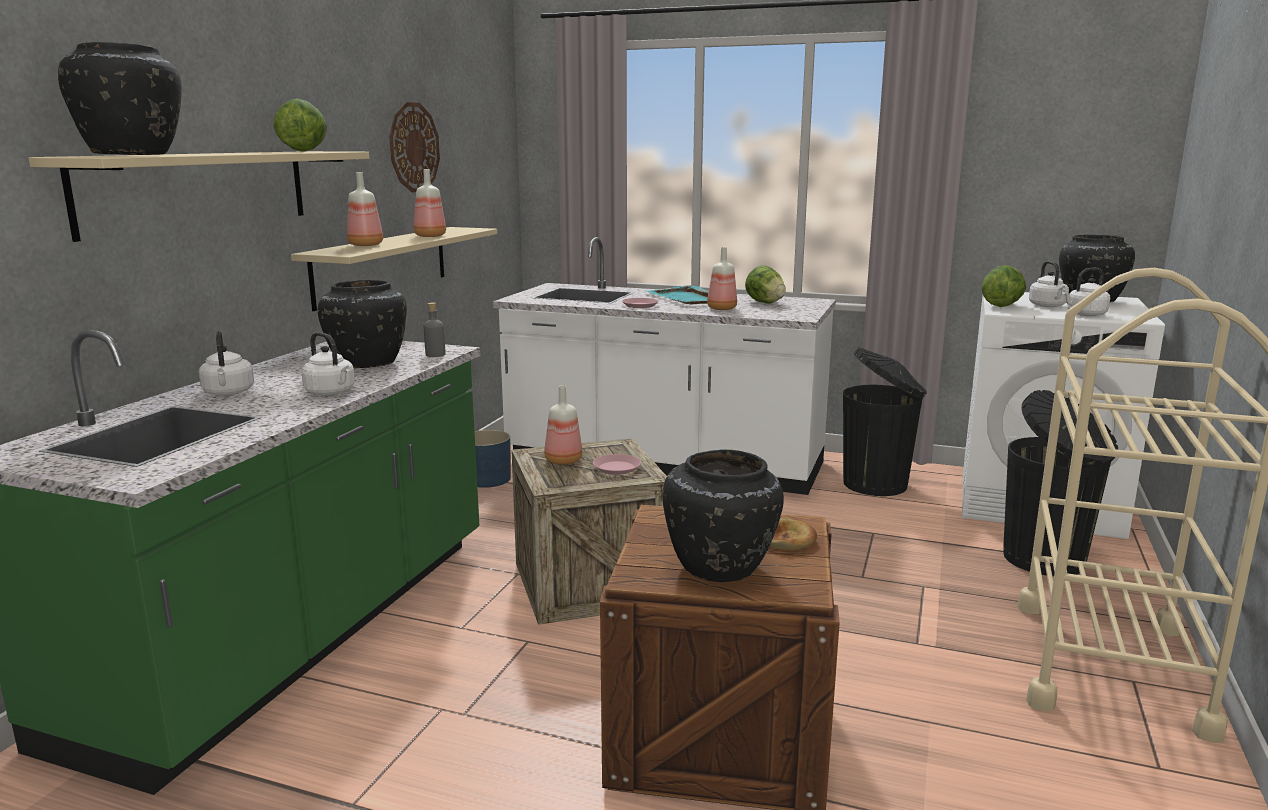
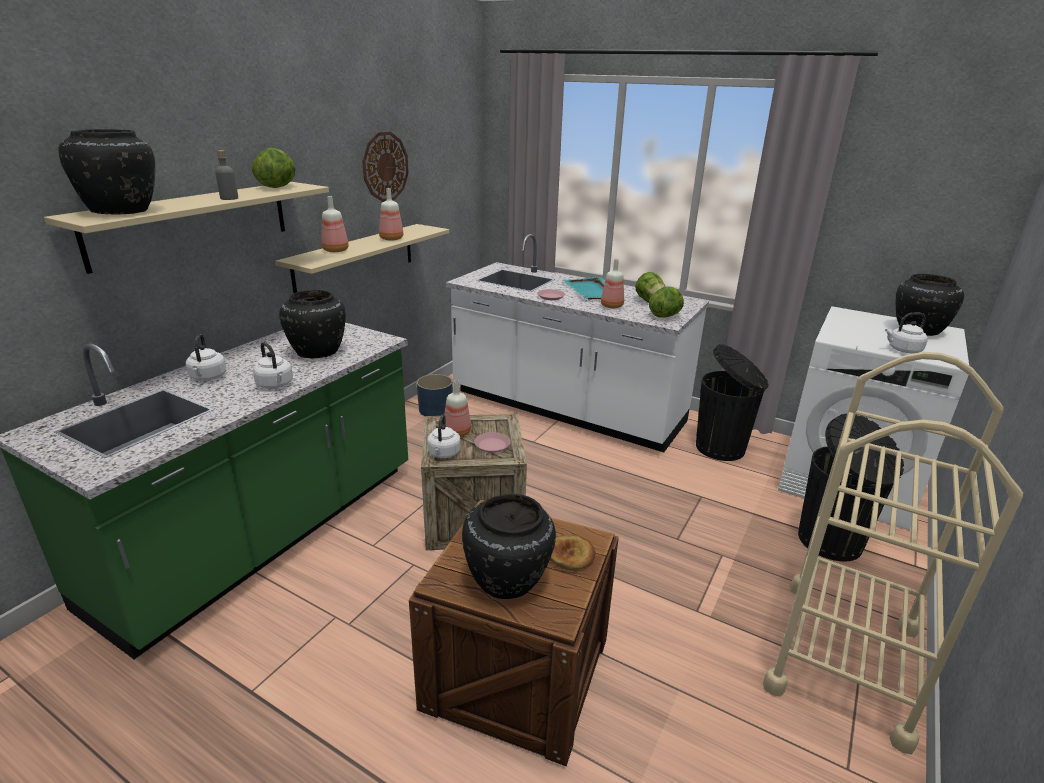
camera: 10 degrees right, 10 degrees up
(435, 355) = (370, 345): grey bottle -> grey bottle (229, 198)
(1001, 306) = (835, 331): lettuce -> lettuce (665, 316)
(1048, 306) = (876, 335): white kettle -> white kettle (443, 454)

